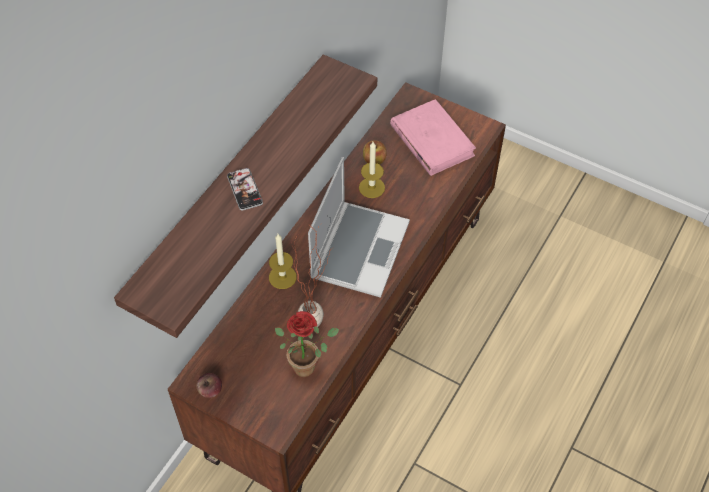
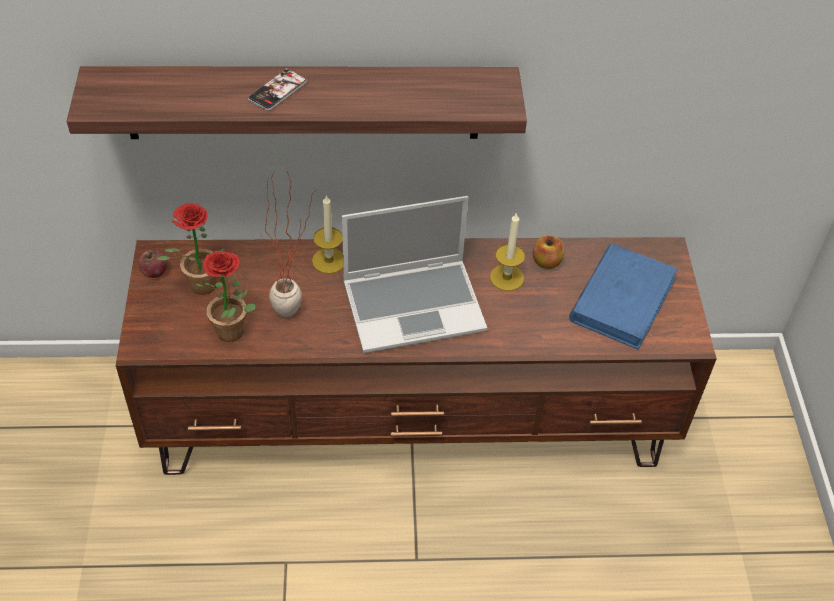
camera: 55 degrees right, 5 degrees down
(250, 368) = (200, 289): none -> potted plant
(431, 140) = (622, 299): pink book -> blue book

